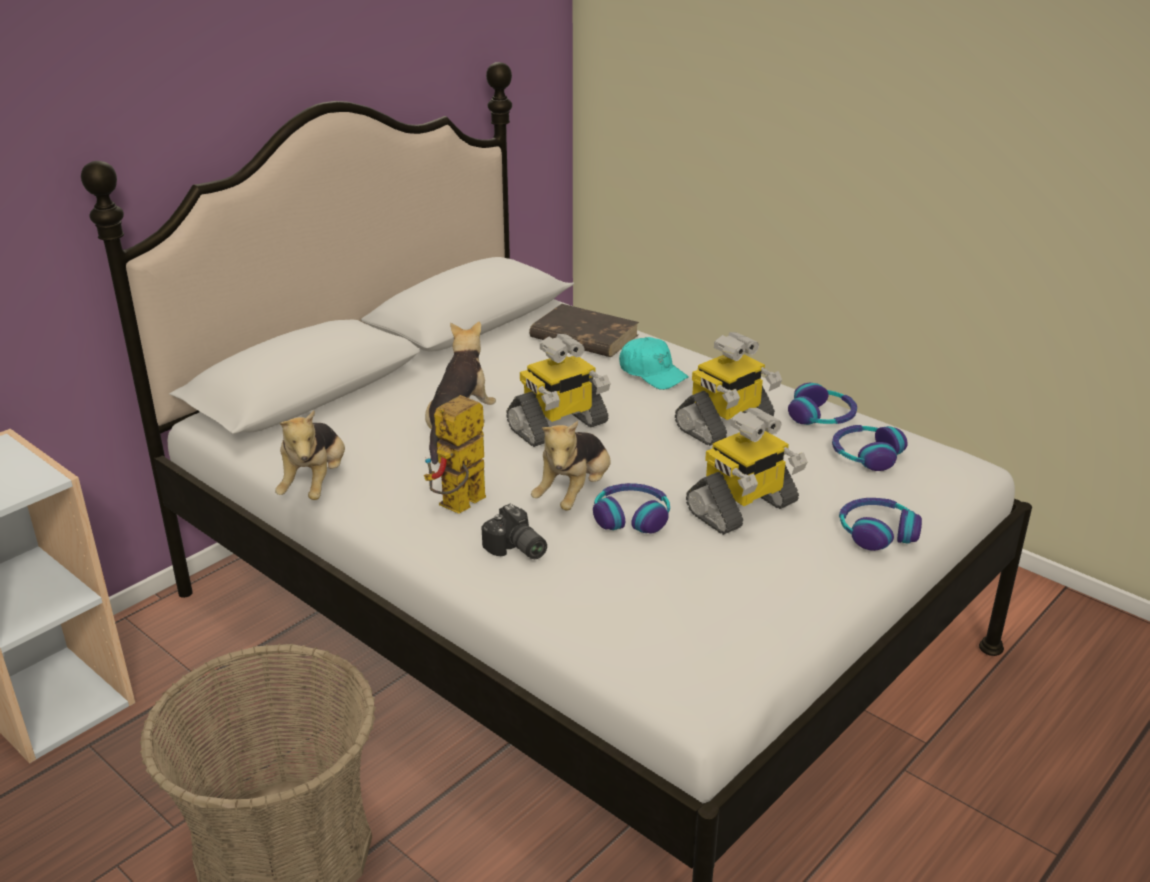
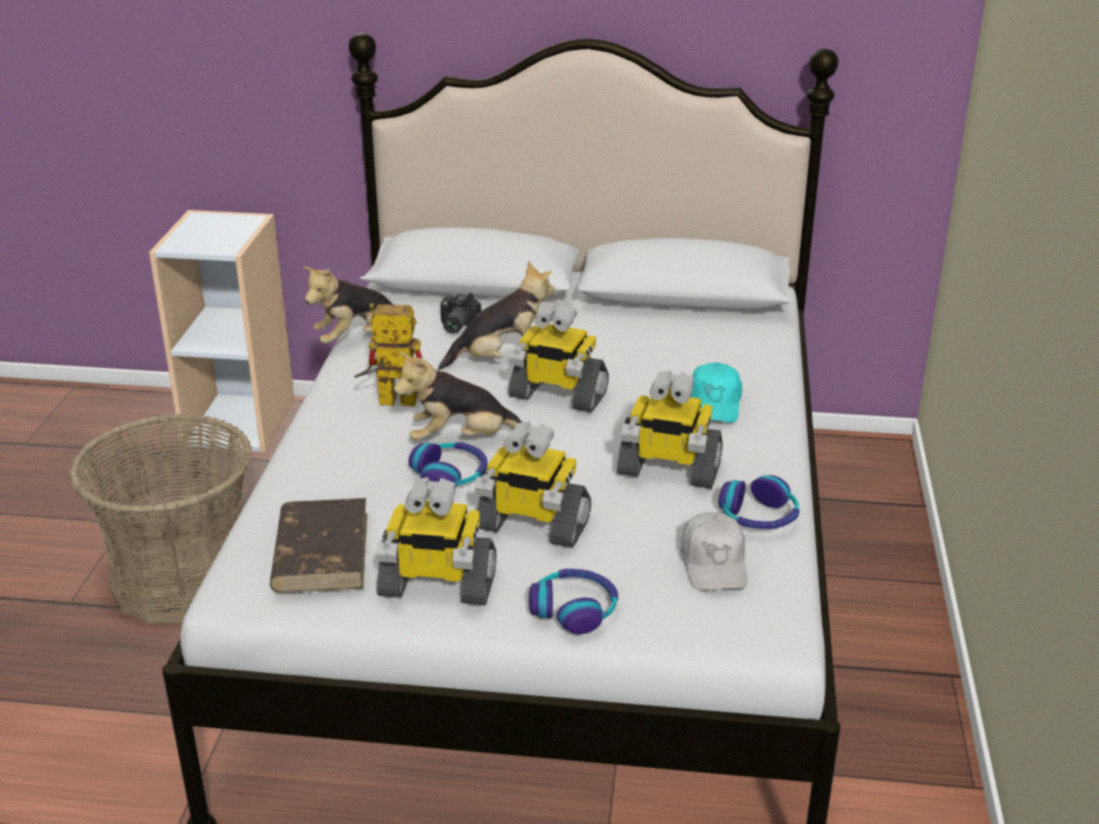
camera: 55 degrees right, 0 degrees up
(516, 550) = (355, 445): camera -> camera (455, 325)
(583, 336) = (732, 349): brown book -> brown book (321, 551)
(789, 583) = (436, 585): none -> toy robot
(866, 455) = (714, 563): headphones -> white cap

